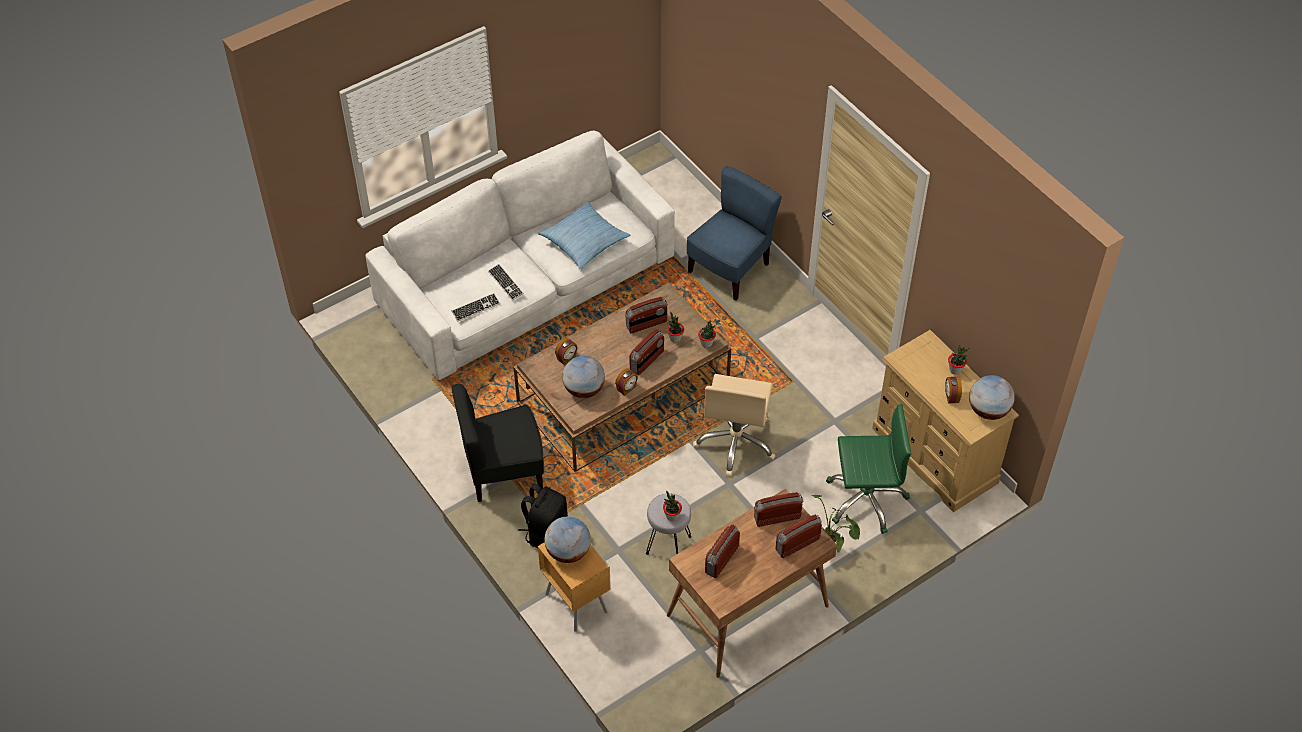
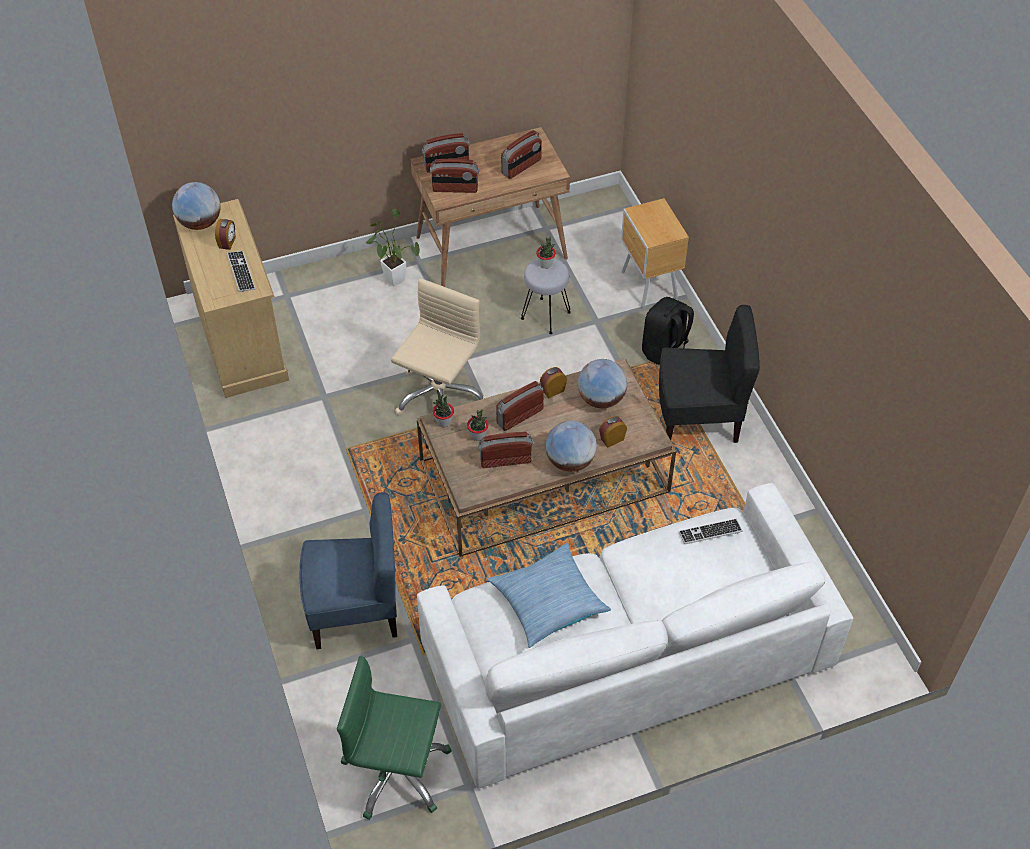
camera: 165 degrees left, 0 degrees up
(505, 283) = (666, 559): keyboard -> keyboard (241, 272)
(568, 552) = (660, 226): globe -> globe (570, 461)
(730, 269) = (355, 610): blue chair -> blue chair turned 150 degrees counterclockwise
(865, 499) = (333, 316): green office chair -> green office chair (396, 772)
(955, 370) = (206, 266): potted plant -> none

